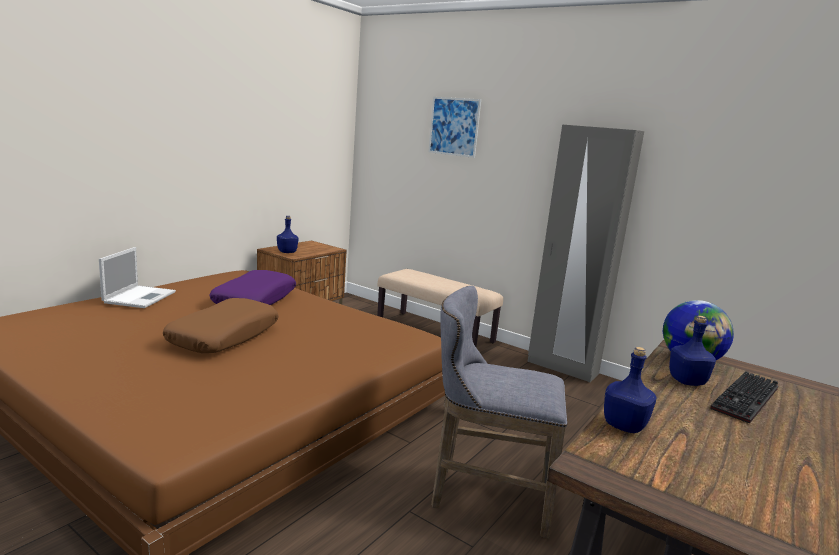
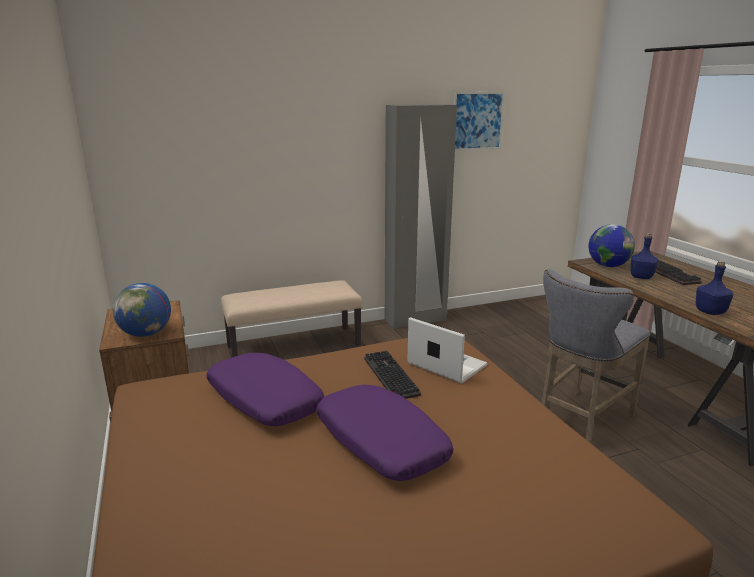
camera: 55 degrees left, 5 degrees up
(140, 297) = (165, 490): laptop -> laptop (445, 364)
(224, 336) = (380, 443): brown pillow -> purple pillow
(287, 252) = (146, 334): blue bottle -> globe
(327, 327) = (388, 376): none -> keyboard
(454, 126) = (251, 118): picture -> picture (478, 121)

